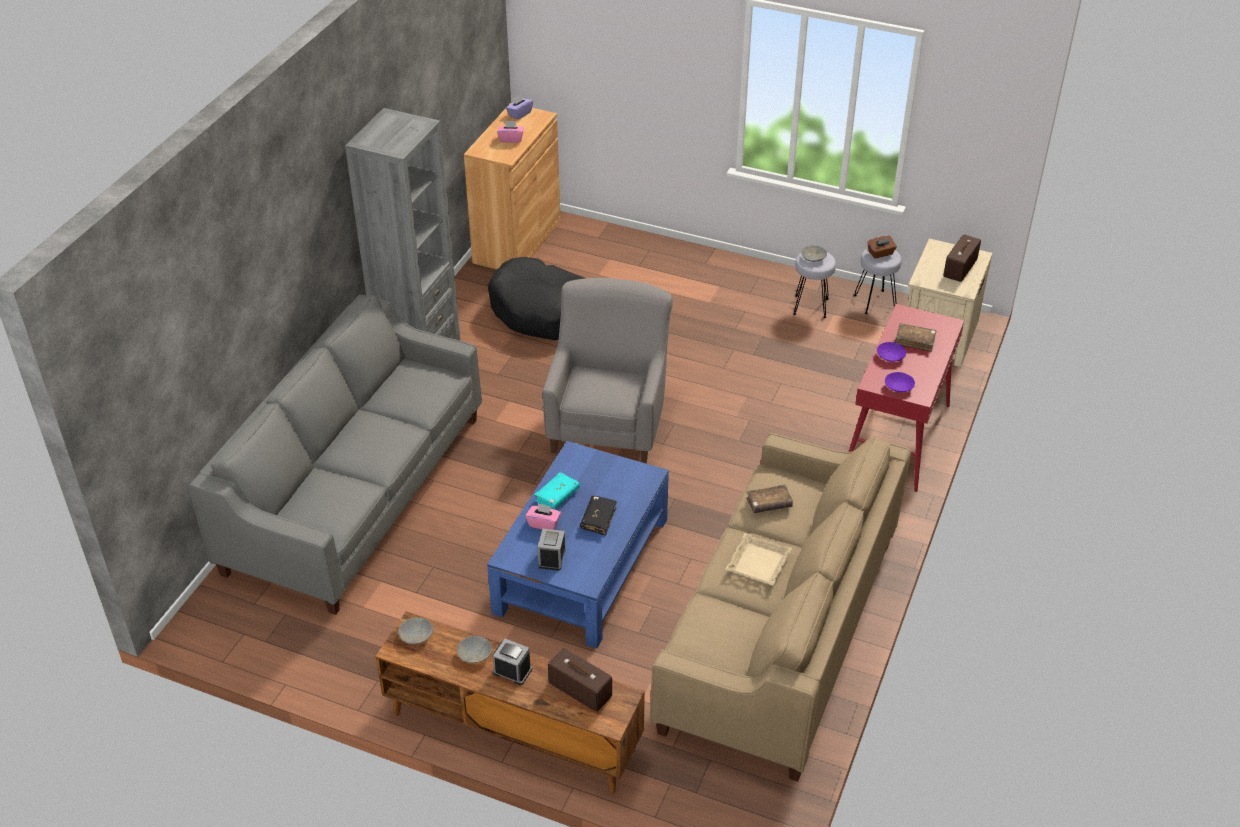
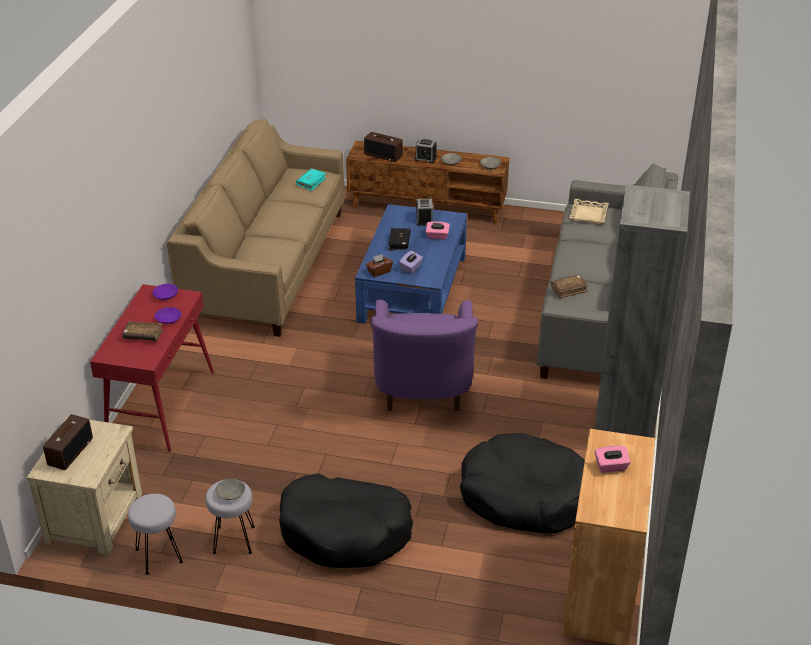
camera: 170 degrees right, 5 degrees down
(519, 114) = (623, 511): purple tissue box -> purple tissue box (411, 268)
(557, 495) = (434, 253): turquoise book -> turquoise book (311, 183)
(609, 420) = (423, 391): grey armchair -> purple armchair
(713, 302) = (345, 532): none -> black dog bed
(758, 564) = (281, 215): beige tray -> beige tray (588, 214)
(769, 504) = (275, 247): brown book -> brown book (568, 290)
(880, 253) = (151, 510): brown tissue box -> brown tissue box (379, 271)

